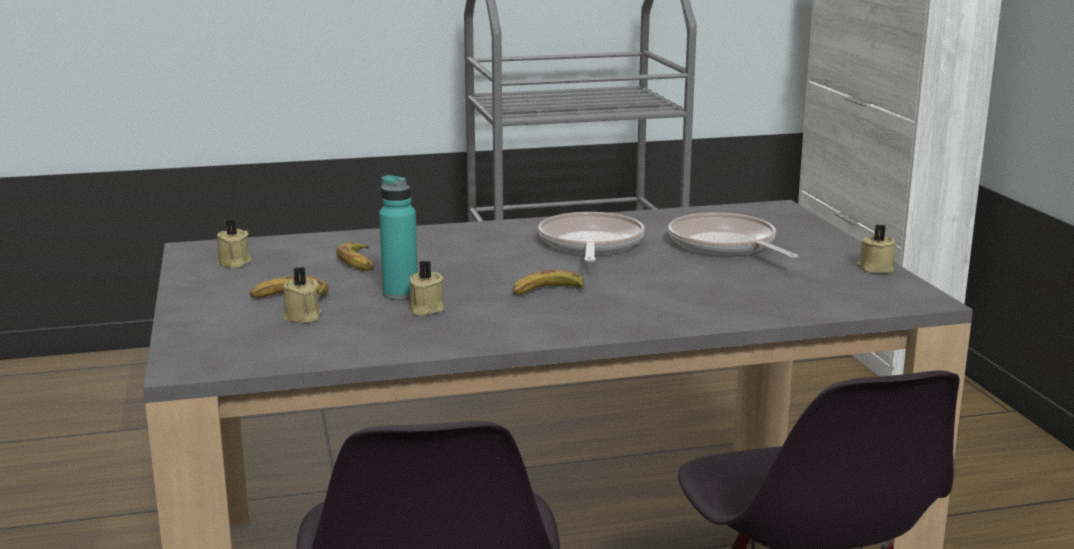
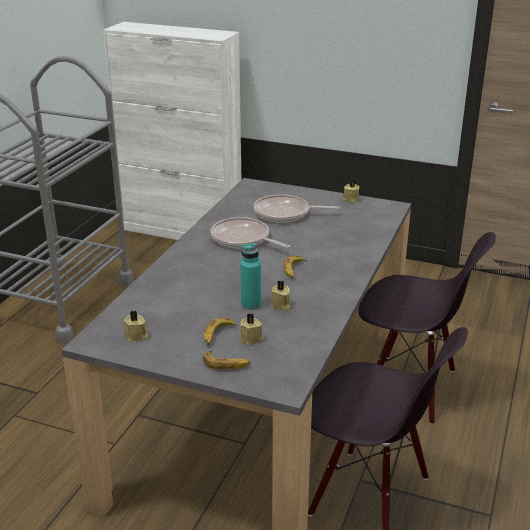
camera: 55 degrees left, 10 degrees up
(359, 263) = (189, 301): banana -> banana (226, 364)

